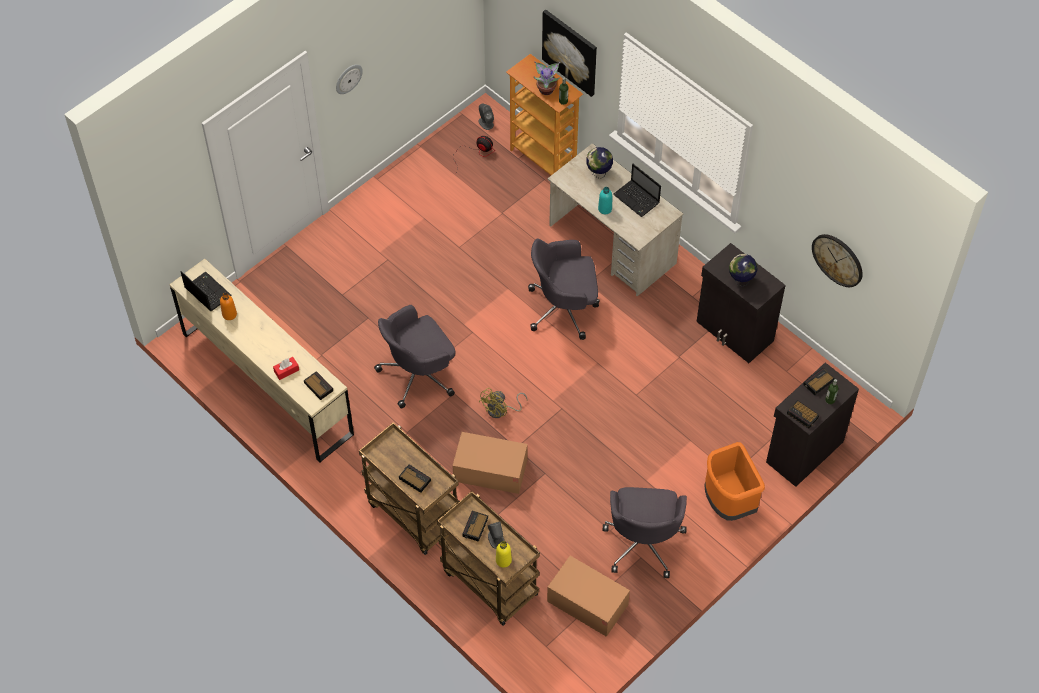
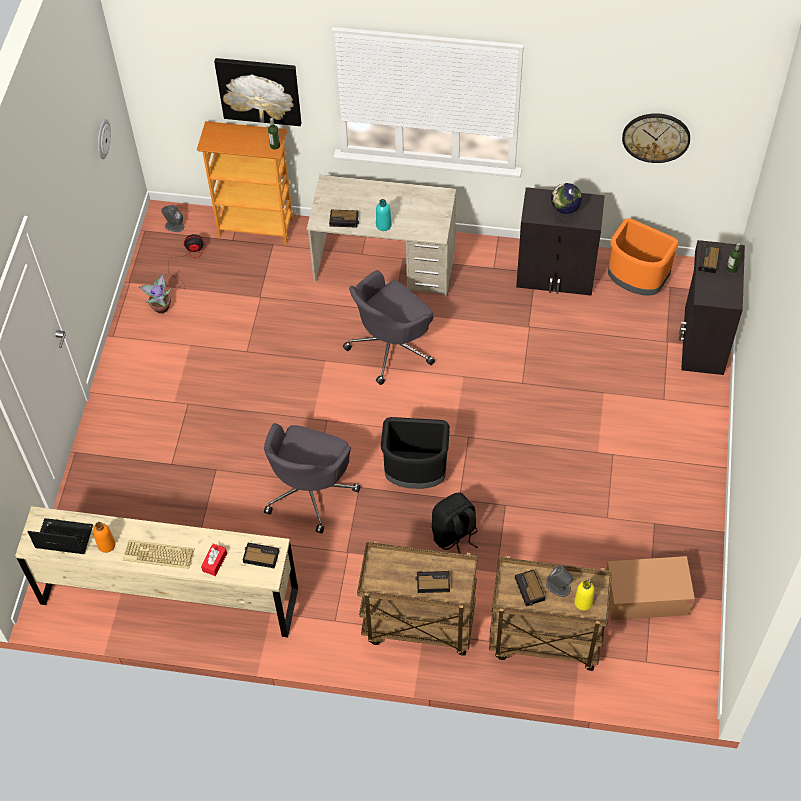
camera: 35 degrees left, 0 degrees up
(255, 342) = (158, 555): none -> keyboard
(348, 78) = (63, 232): wall clock -> wall clock (102, 139)
(490, 470) = (454, 535): cardboard box -> black backpack
(501, 411) = (416, 475): yellow fan -> black trash can
(546, 89) = (249, 143): potted plant -> potted plant (161, 306)
(598, 173) = (350, 197): globe -> none
(637, 199) = (405, 200): laptop -> none
(643, 542) = (644, 508): grey office chair -> none
(728, 502) = (682, 425): orange trash can -> orange trash can (636, 283)
(803, 416) = (723, 297): alarm clock -> alarm clock (344, 220)

